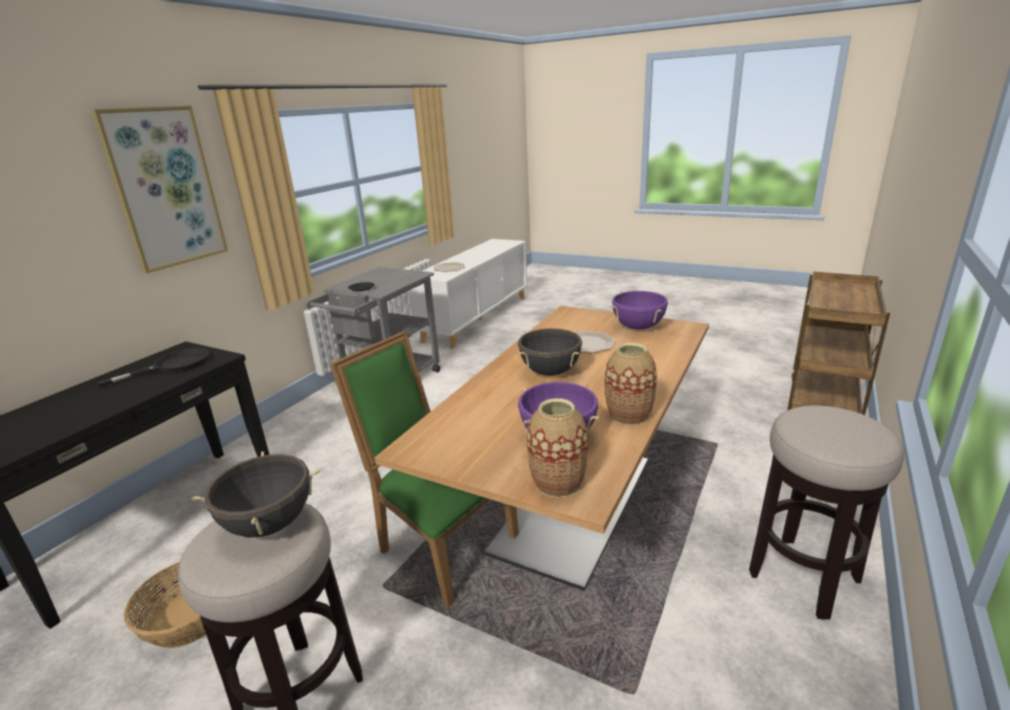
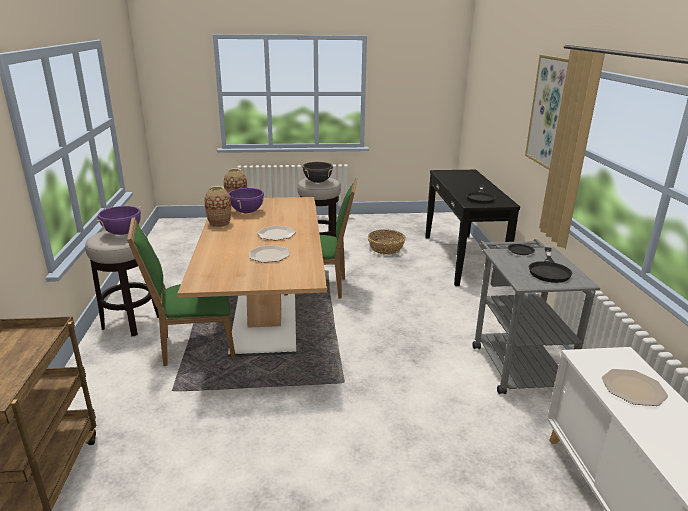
camera: 145 degrees right, 0 degrees up
(381, 276) = (549, 270): none -> black frying pan
(550, 372) = (276, 234): black cooking pot -> plate
(638, 327) = (238, 275): purple cooking pot -> purple cooking pot (122, 233)
(690, 492) = (193, 346): none -> green chair

